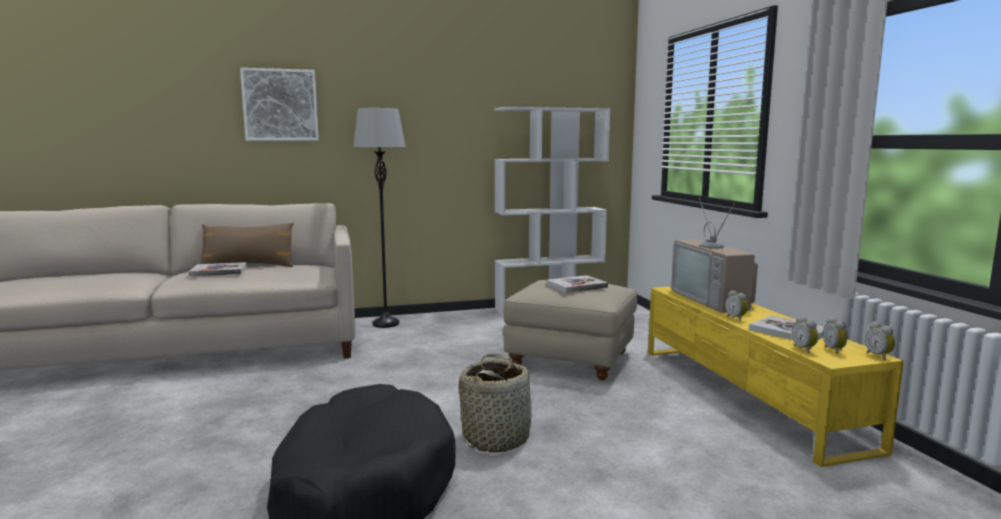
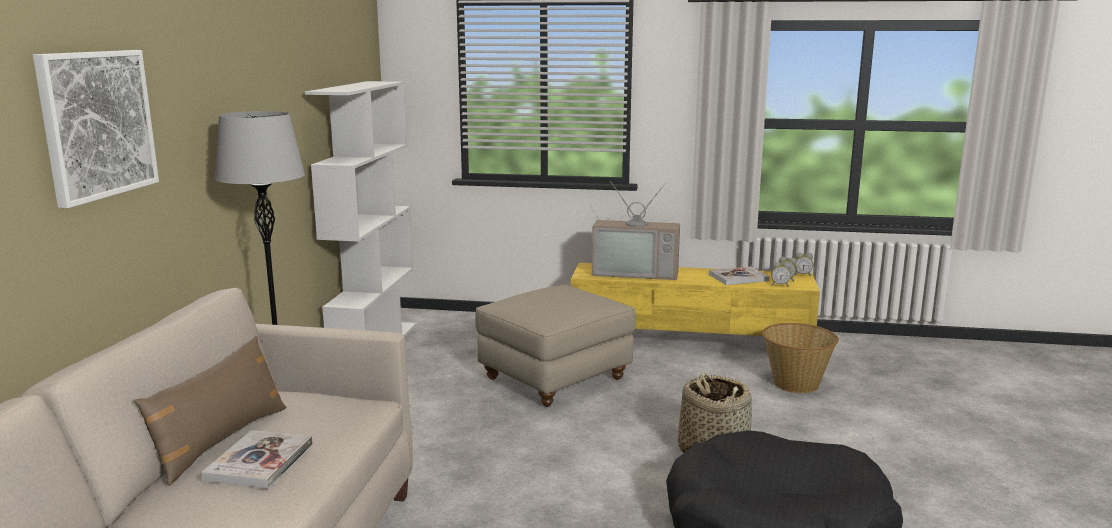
camera: 65 degrees left, 5 degrees up
(577, 286) = (565, 296): book -> none
(722, 462) = (795, 383): none -> basket
(736, 318) = (695, 280): alarm clock -> none

